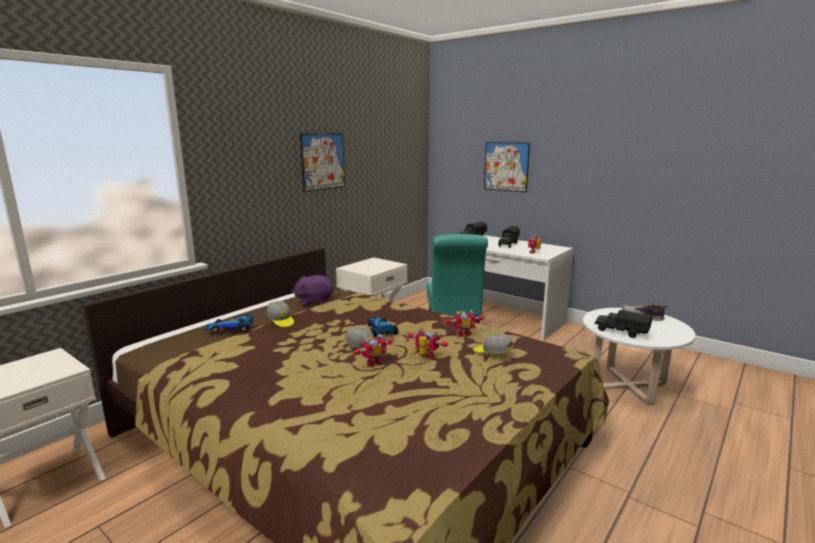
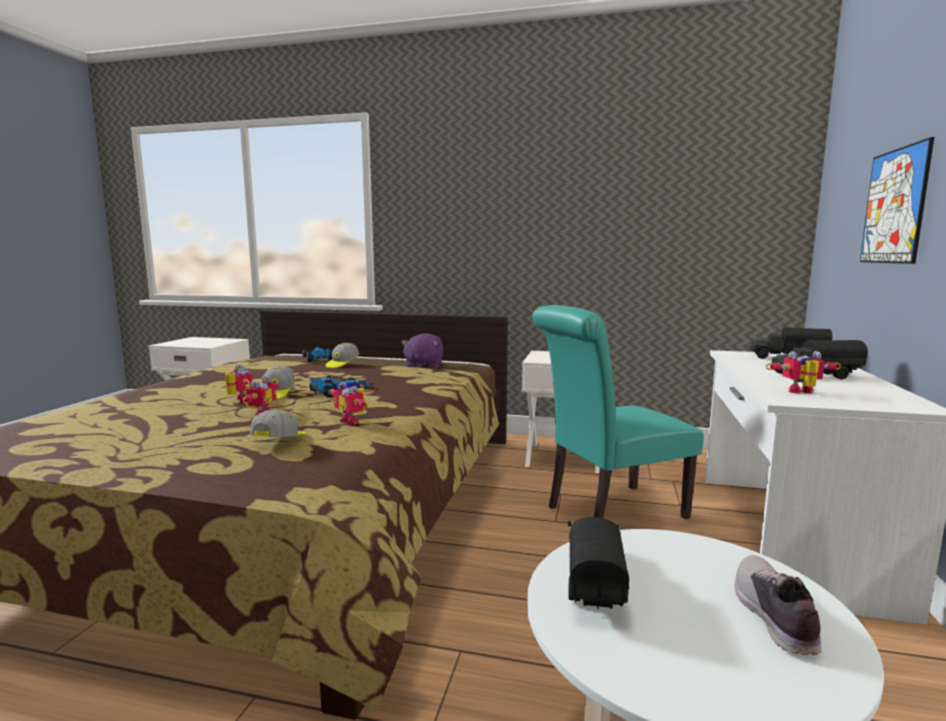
camera: 65 degrees right, 5 degrees down
(314, 302) = (423, 367): purple plush toy -> purple plush toy turned 135 degrees counterclockwise
(323, 161) = (549, 209): picture -> none
(372, 362) = (239, 400): toy robot -> toy robot turned 150 degrees counterclockwise

